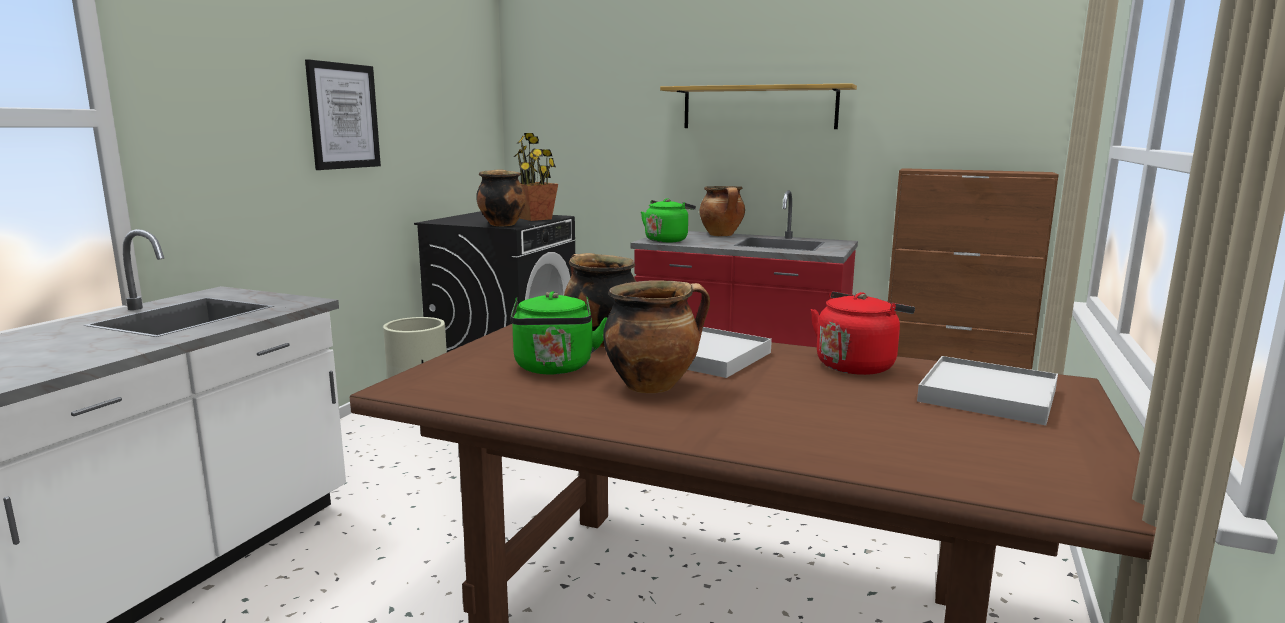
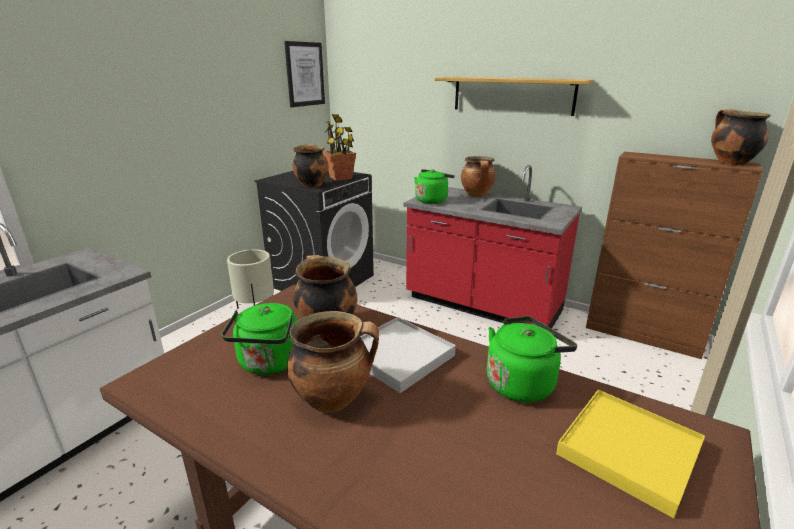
camera: 10 degrees right, 10 degrees up
(343, 116) = (191, 109): picture -> picture (305, 74)
(857, 365) = (522, 383): red kettle -> green kettle
(988, 396) = (629, 451): white tray -> yellow tray
(1022, 171) = (730, 163): none -> cooking pot

